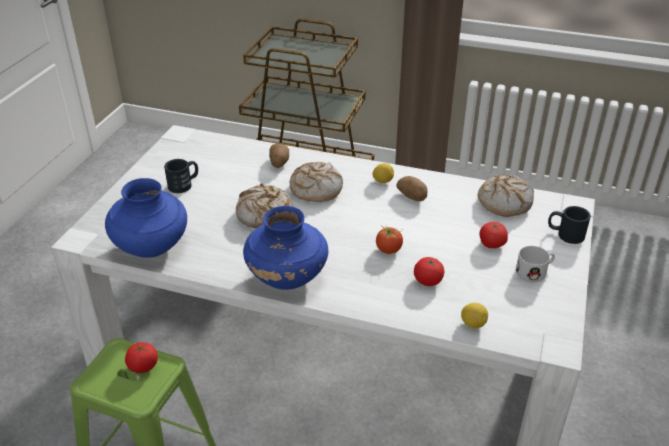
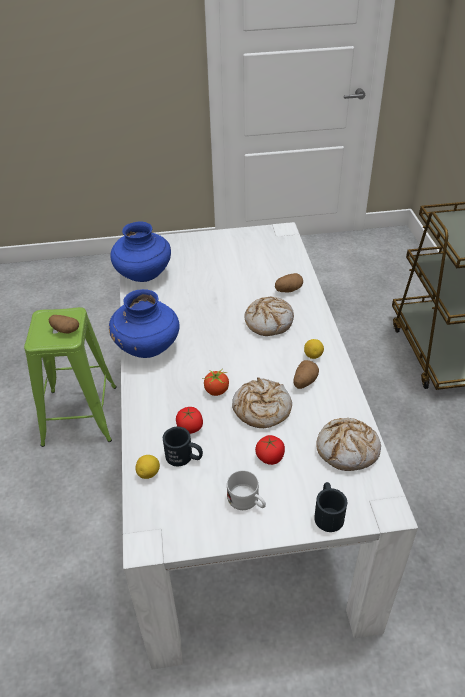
camera: 65 degrees right, 5 degrees up
(143, 366) = (64, 330): tomato -> potato
(184, 184) = (223, 258): black mug -> black mug (184, 457)
(264, 214) = (215, 308): bread -> bread (261, 409)

